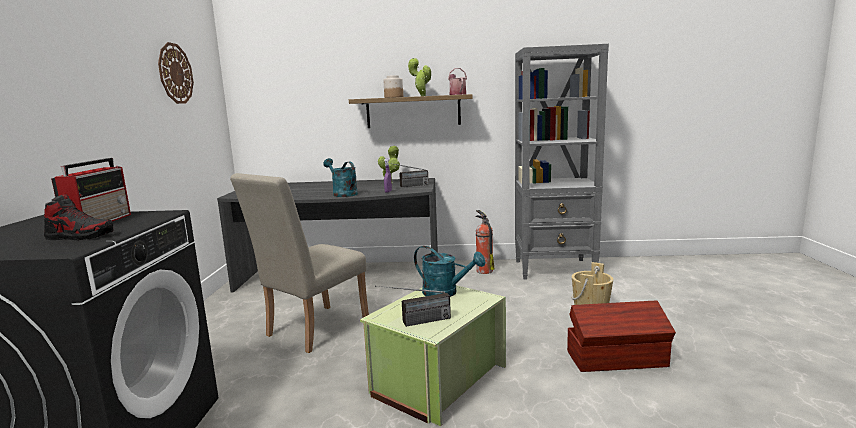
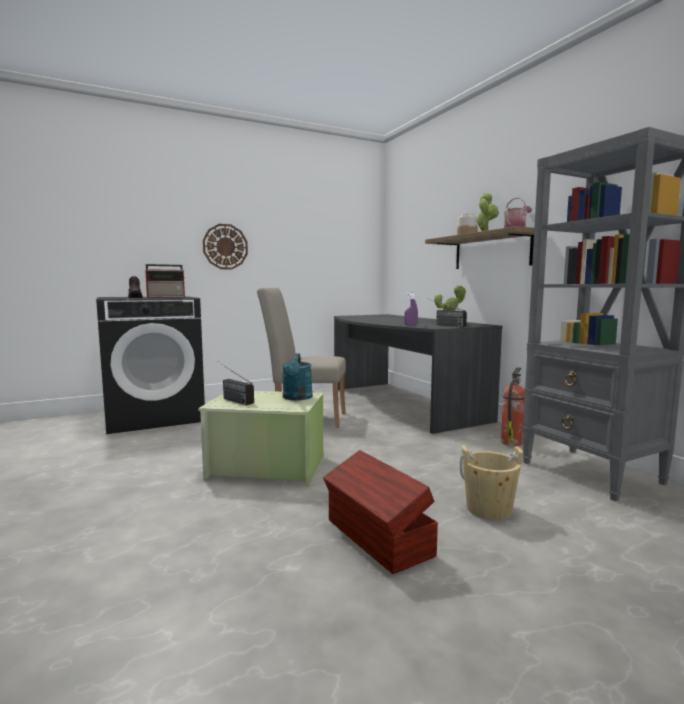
camera: 60 degrees right, 5 degrees down
(175, 73) = (321, 225): wall clock -> wall clock (225, 246)
(342, 194) = (384, 322): turquoise watering can -> none

